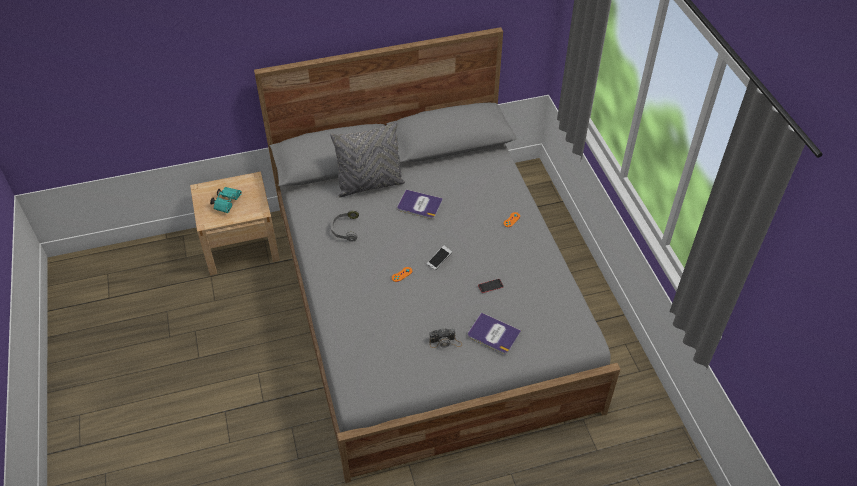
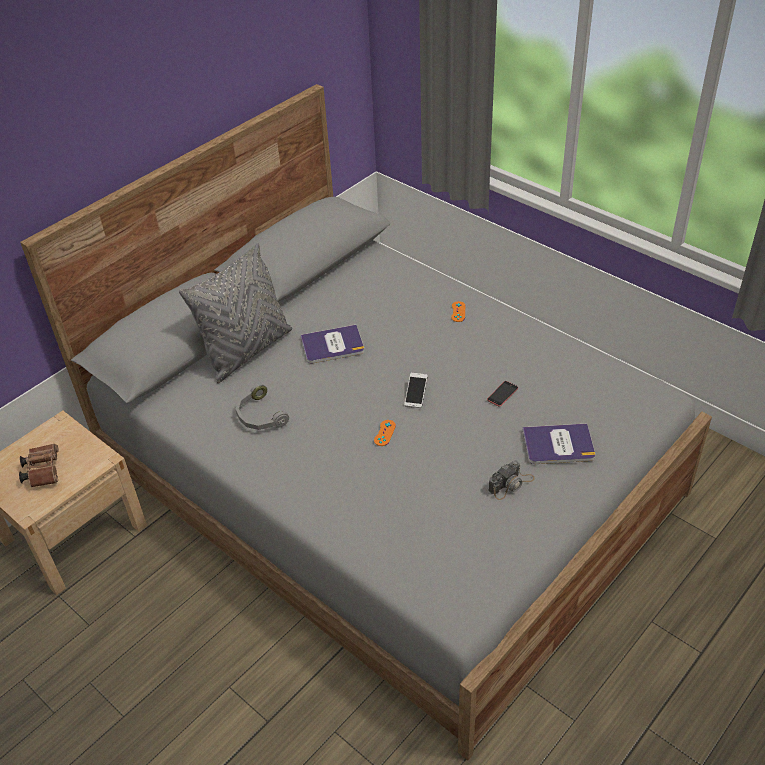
camera: 30 degrees left, 5 degrees down
(227, 202) = (43, 471): turquoise binoculars -> brown binoculars

